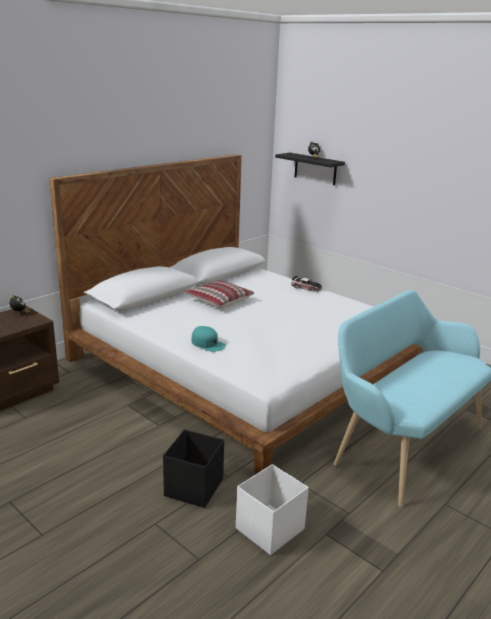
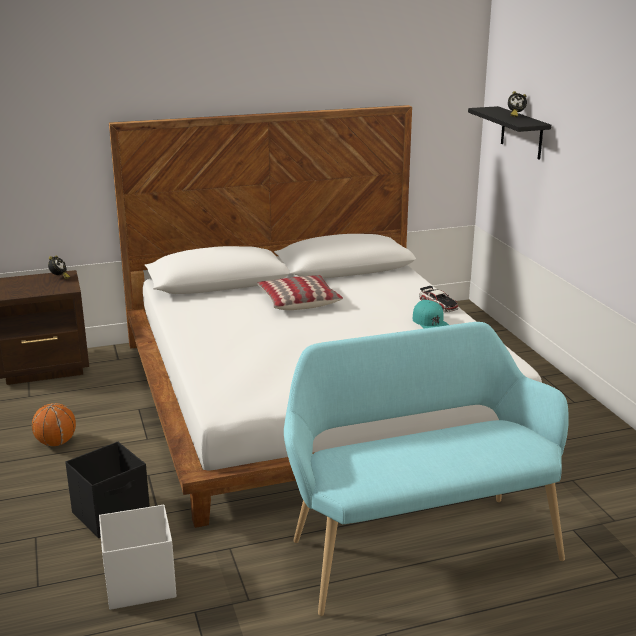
camera: 30 degrees right, 0 degrees up
(90, 447) = (56, 443): none -> basketball
(208, 343) = (215, 348): turquoise cap -> turquoise cap (430, 322)

